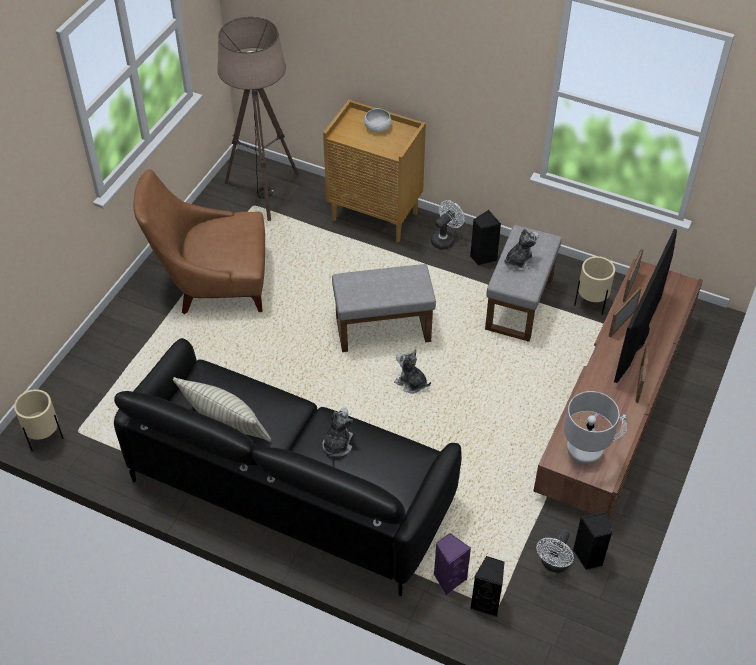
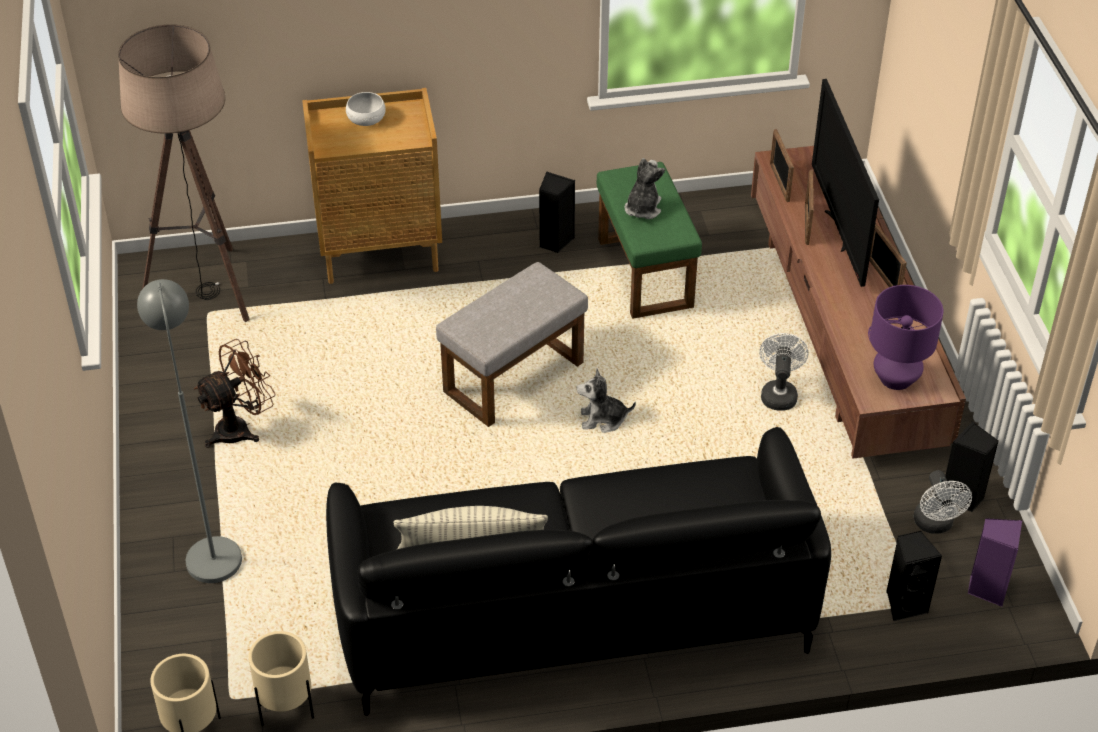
camera: 35 degrees left, 5 degrees down
(139, 342) = (211, 549): none -> grey floor lamp
(212, 282) = (240, 428): brown armchair -> brown fan
(337, 444) = (629, 508): plush toy -> none
(445, 239) = (491, 241): white fan -> white fan (778, 393)
(448, 579) = (843, 605): purple speaker -> purple speaker (987, 588)
(519, 305) = (646, 274): grey ottoman -> green ottoman
(590, 304) = (722, 235): beige planter -> beige planter (286, 709)
(593, 443) = (894, 362): grey table lamp -> purple table lamp

